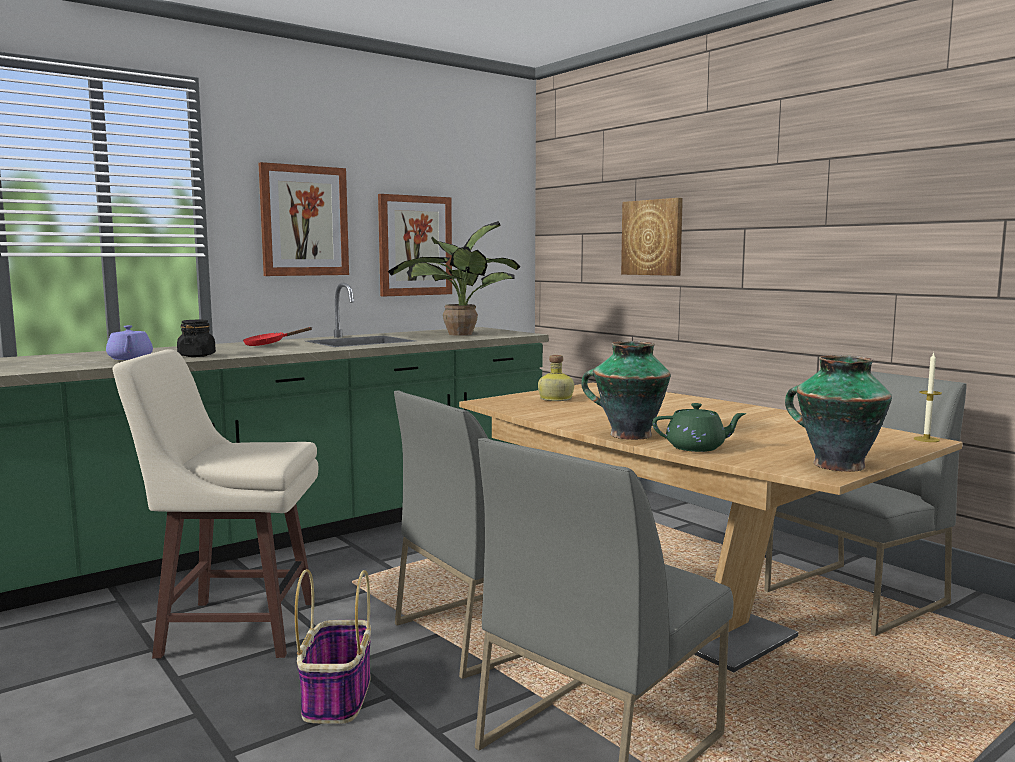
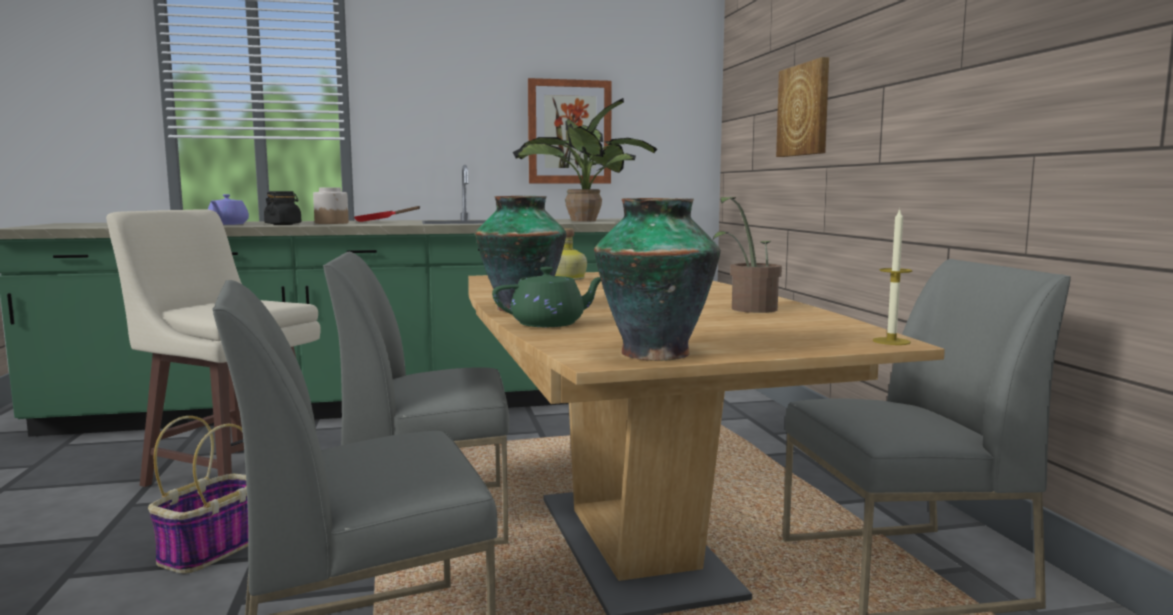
camera: 25 degrees right, 0 degrees up
(236, 350) = (332, 223): none -> jar
(304, 221) = (447, 107): picture -> none
(697, 448) = (549, 323): green teapot -> green teapot turned 45 degrees counterclockwise
(777, 420) = (749, 309): none -> potted plant

